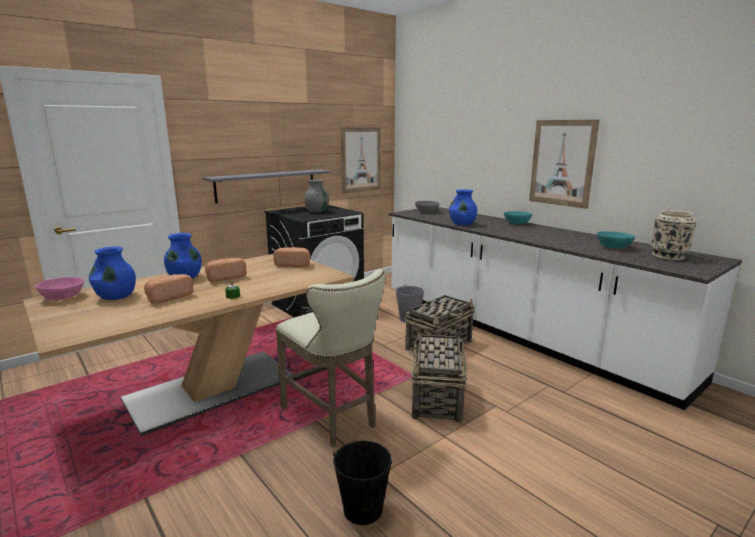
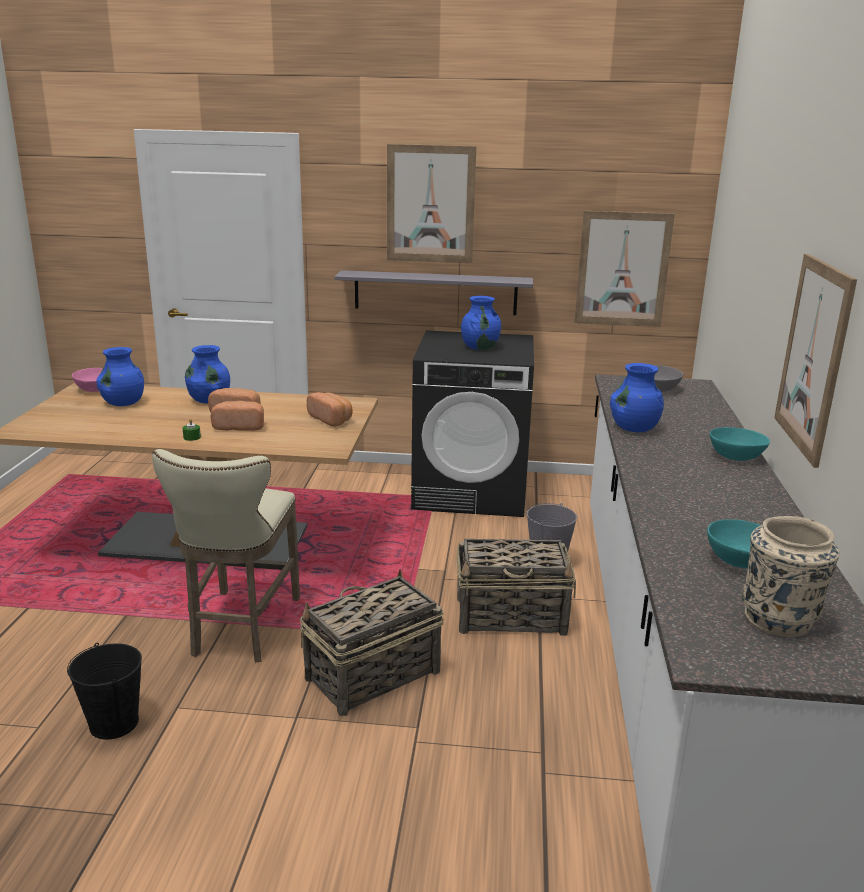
camera: 45 degrees right, 5 degrees up
(168, 297) = (150, 418): bread -> bread (240, 426)
(258, 126) = (430, 204): none -> picture
(317, 211) = (480, 347): grey vase -> blue vase

